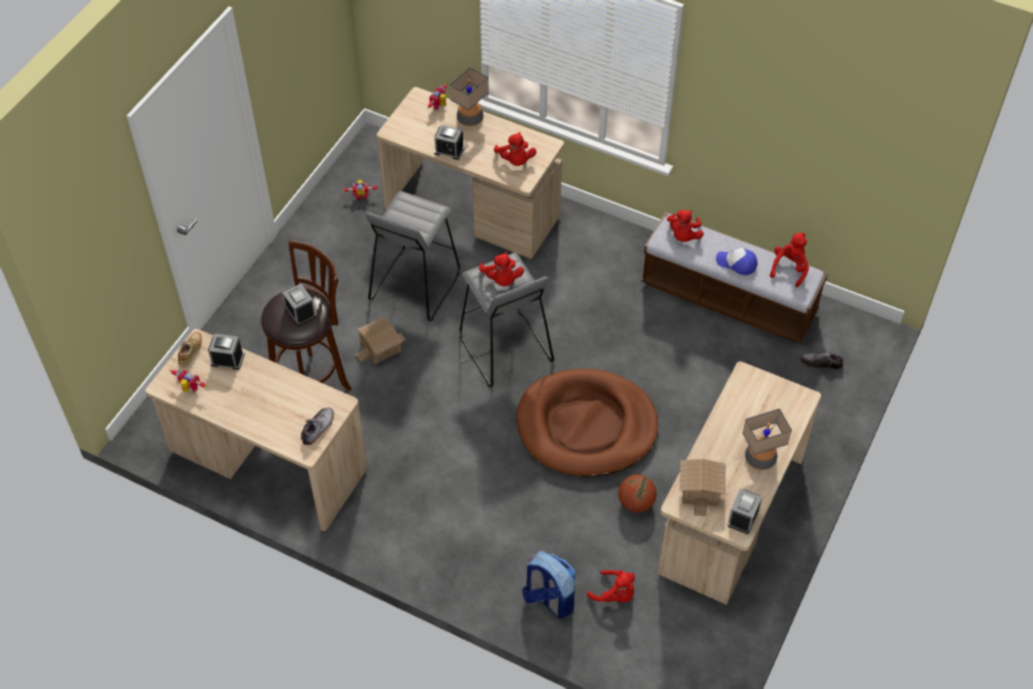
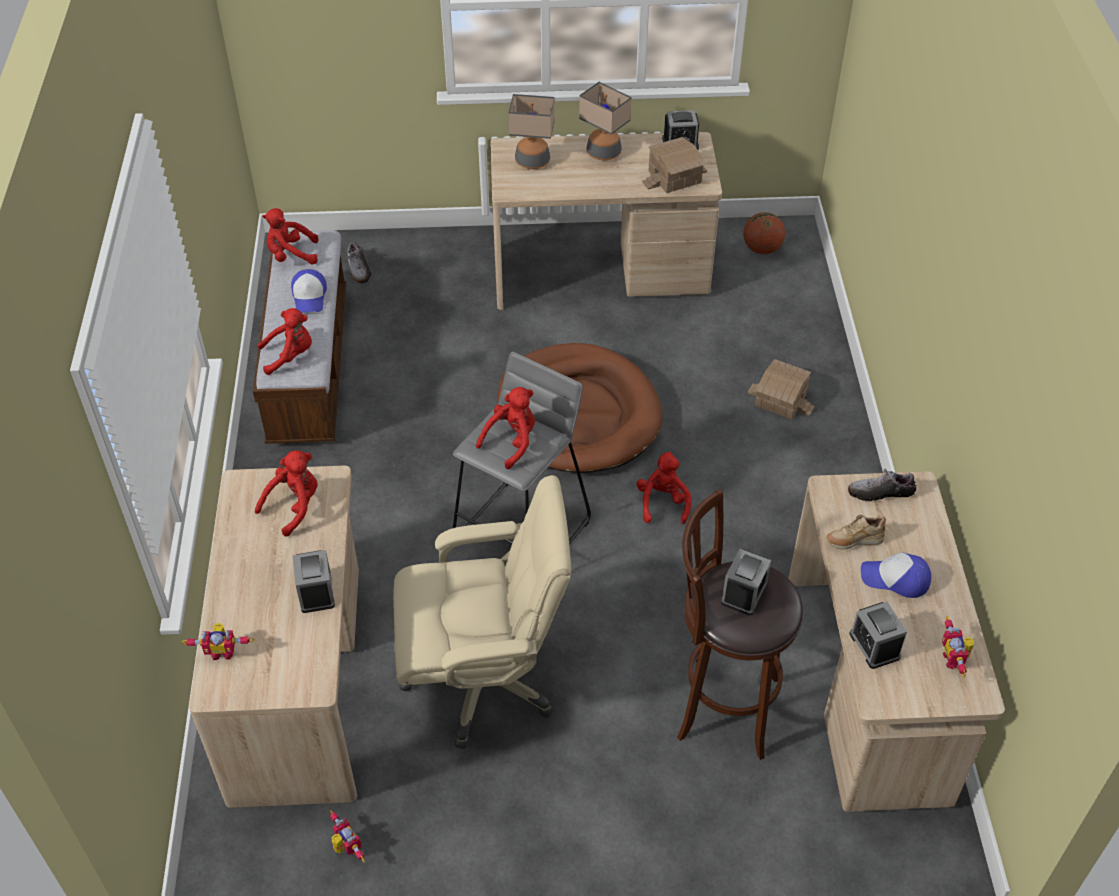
camera: 120 degrees left, 5 degrees down
(191, 352) = (901, 696): beige shoe -> beige shoe (853, 541)
(257, 396) = (895, 579): none -> cap
(380, 347) = (610, 664): toy house -> toy house (780, 400)
(414, 286) = (483, 680): grey stool -> beige office chair
(470, 118) = (231, 599): table lamp -> table lamp (532, 161)
(549, 599) = (803, 359): backpack -> none
(615, 594) = (755, 317): red plush toy -> red plush toy (663, 503)
(636, 503) = (642, 340): basketball -> basketball (762, 249)

